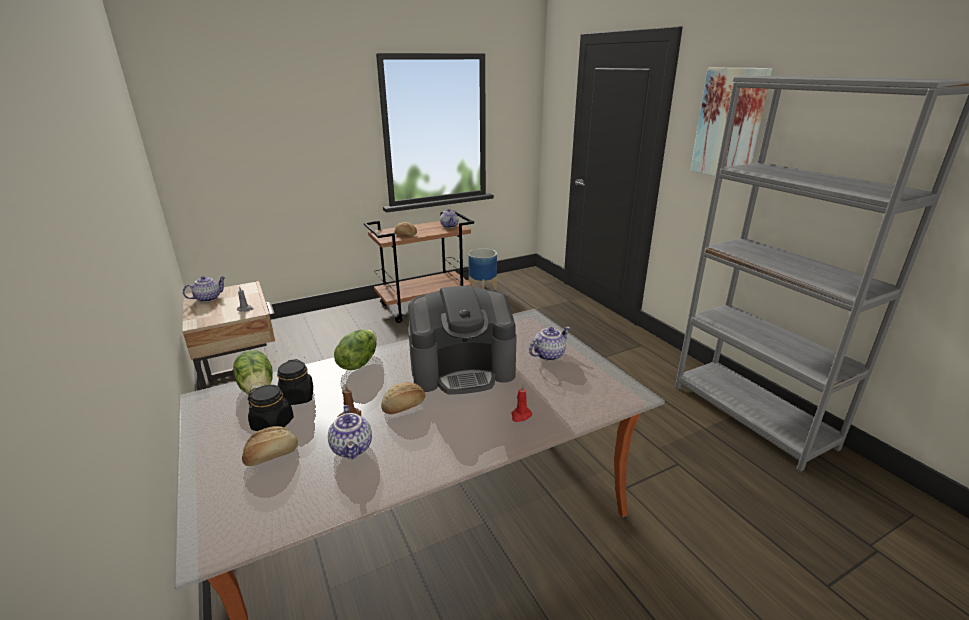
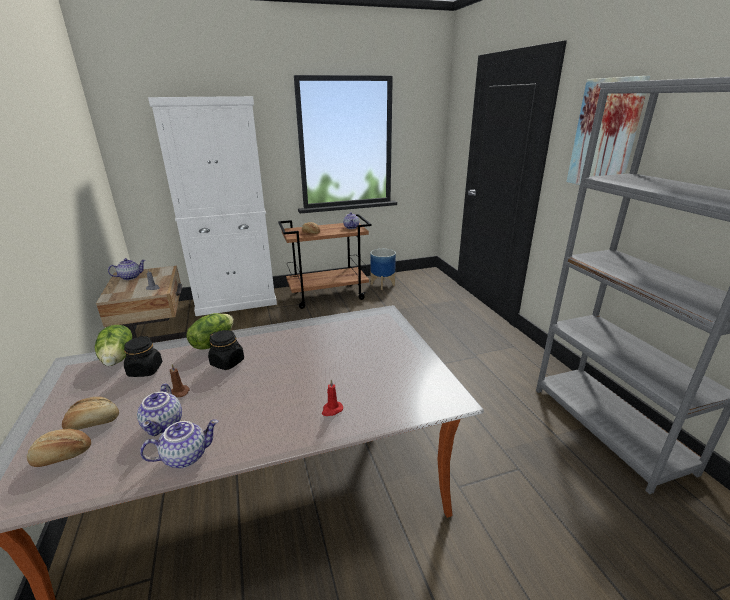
camera: 10 degrees right, 0 degrees up
(273, 424) = (111, 393): black jar -> black jar (227, 362)
(317, 321) = (236, 302): none -> white cabinet
(404, 406) = (230, 388): bread -> bread (62, 456)
(463, 369) = (300, 358): coffee machine -> none
(548, 355) = (386, 351): teapot -> teapot (186, 456)

